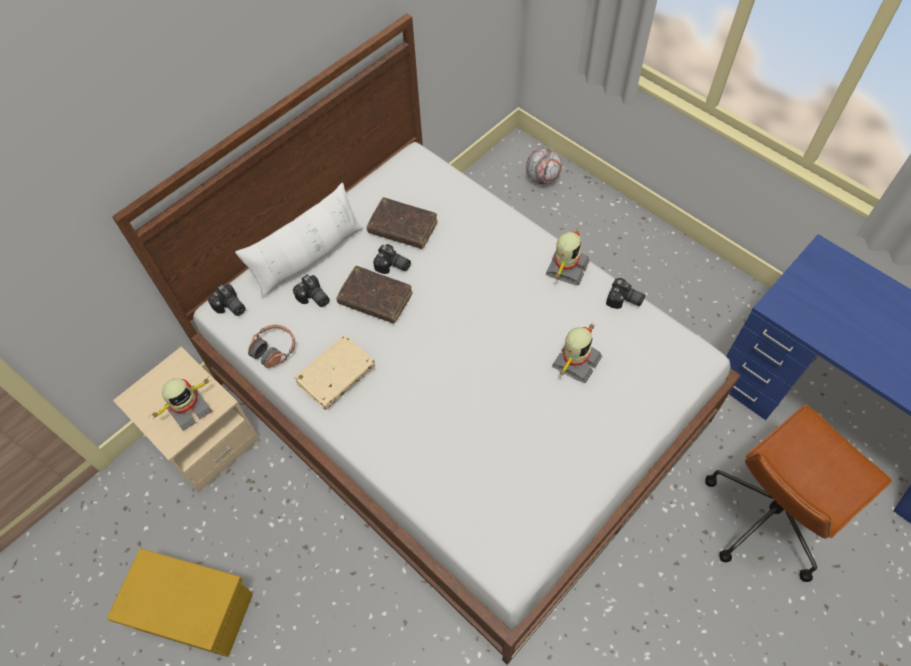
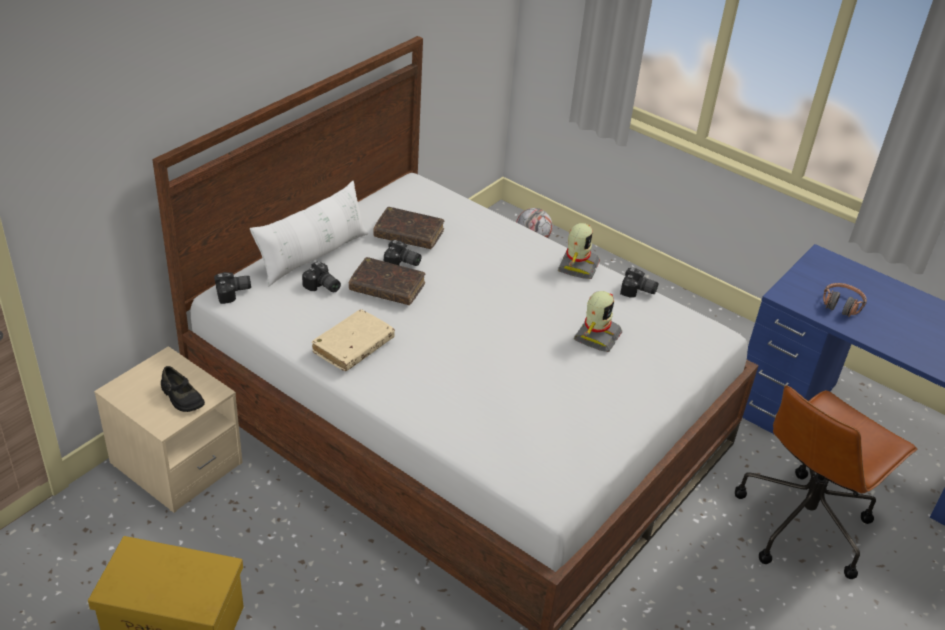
camera: 10 degrees left, 20 degrees down
(188, 408) = (181, 397): toy robot -> black shoe
(230, 307) = (234, 293): camera -> camera turned 60 degrees counterclockwise
(274, 349) = (285, 326): headphones -> headphones (841, 305)

